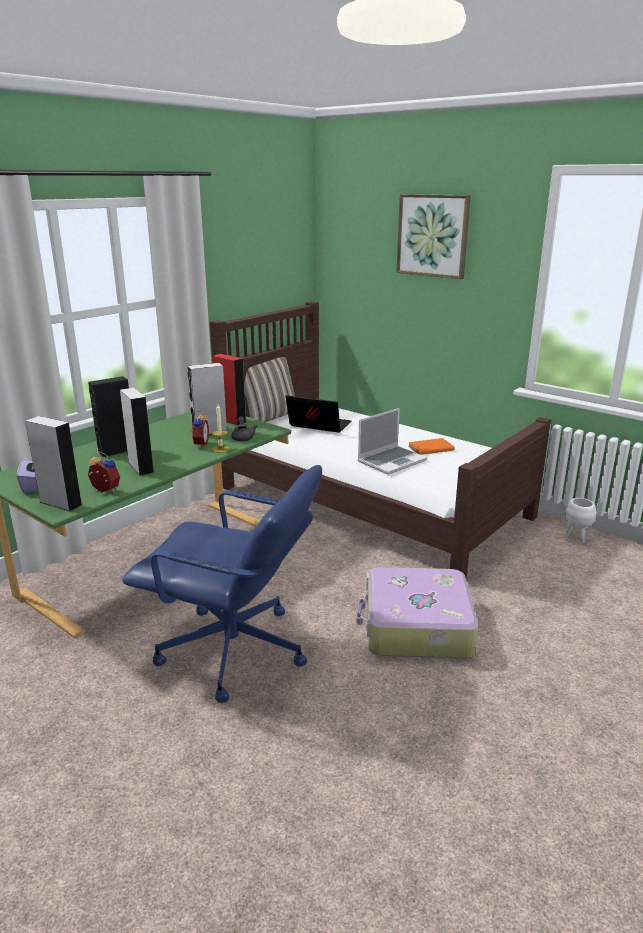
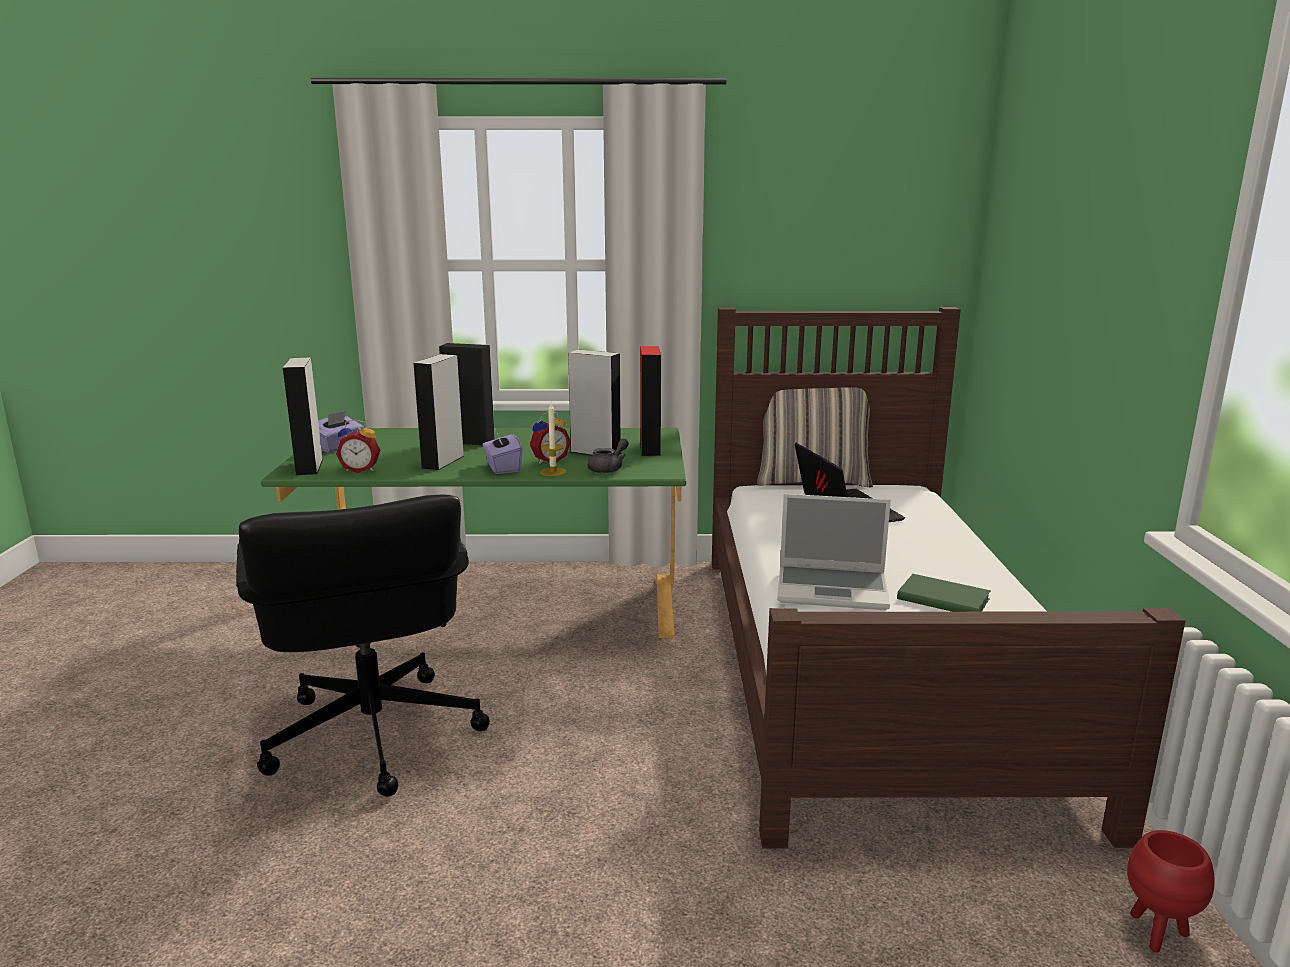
camera: 50 degrees right, 5 degrees down
(104, 491) = (361, 470): alarm clock -> alarm clock turned 105 degrees clockwise
(187, 457) = (502, 468): none -> purple tissue box
(234, 652) = (372, 736): blue office chair -> black office chair
(416, 627) = (581, 854): suitcase -> none
(429, 448) = (942, 598): orange book -> green book
(433, 235) = (1098, 182): picture -> none
(576, 538) = (1158, 934): white planter -> red planter

